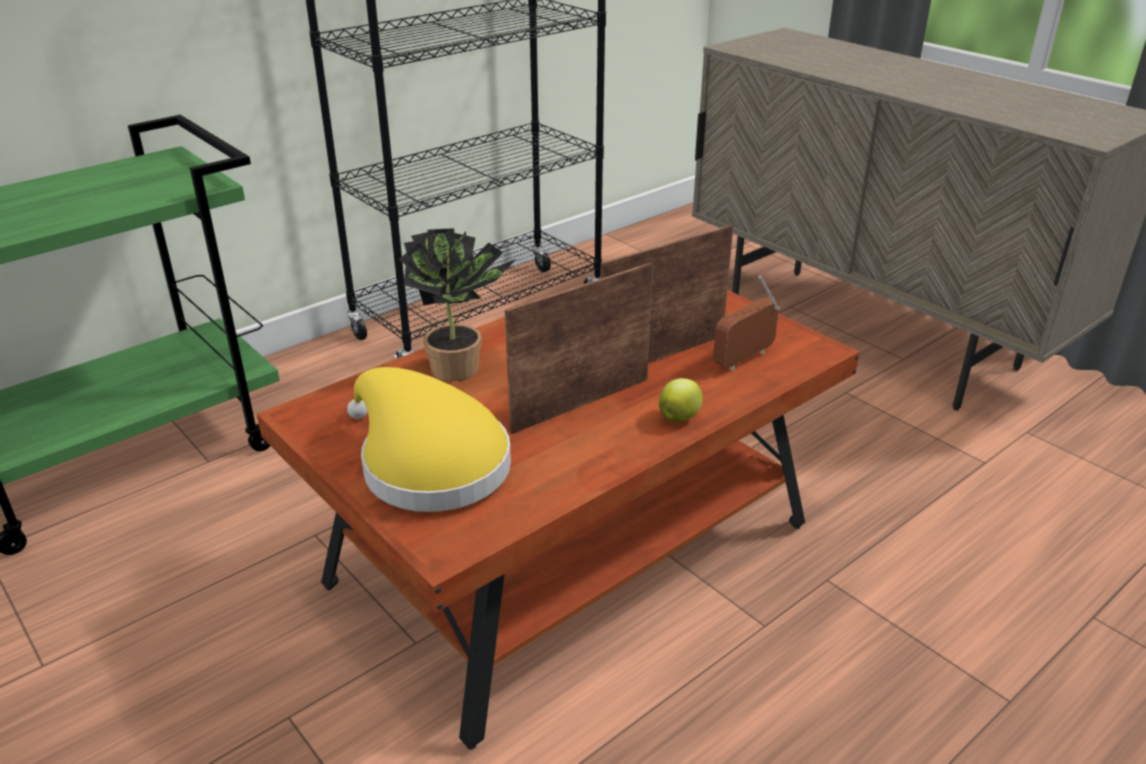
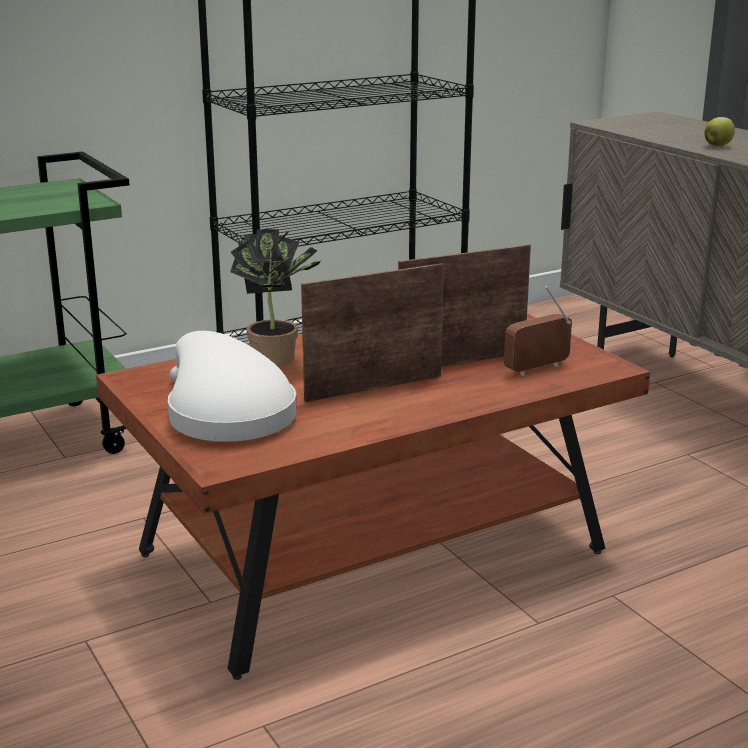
camera: 10 degrees right, 10 degrees down
(427, 463) = (226, 414): yellow hat -> white hat
(679, 417) = (458, 402): apple -> apple (718, 146)

